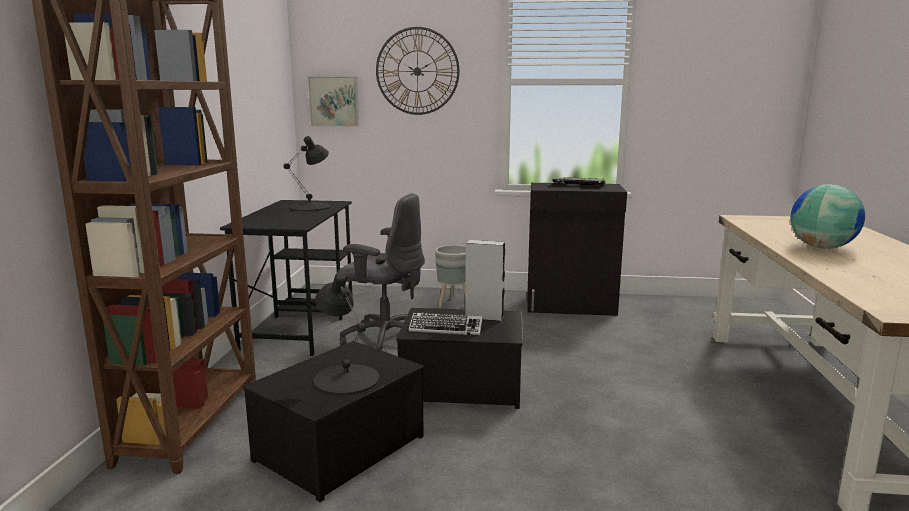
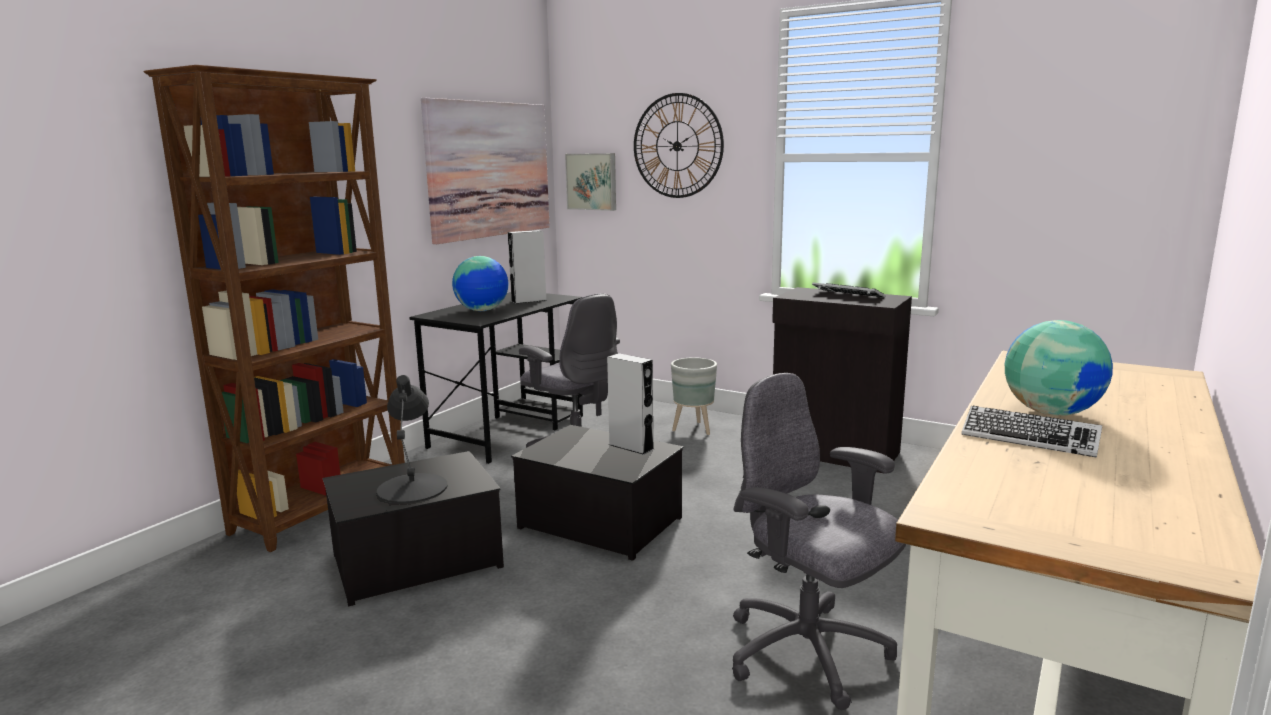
camera: 25 degrees right, 0 degrees up
(258, 88) = (489, 169): none -> picture
(283, 217) = (482, 310): none -> globe
(310, 207) = (529, 301): black table lamp -> grey speaker
(446, 328) = (573, 453): keyboard -> keyboard (1029, 439)
(707, 445) = (808, 654): none -> grey office chair

